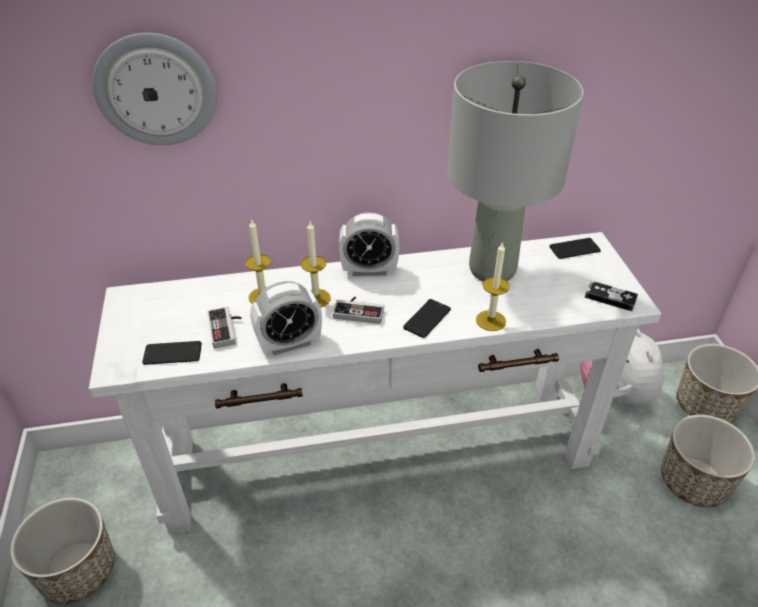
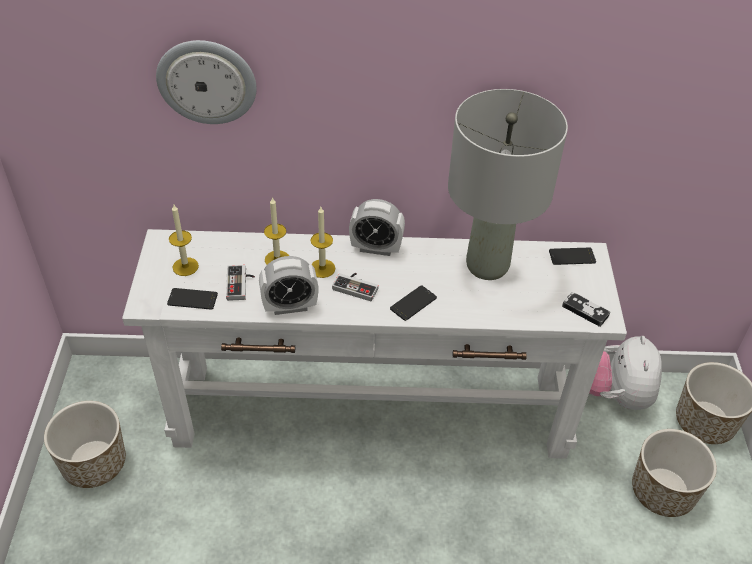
camera: 10 degrees right, 5 degrees up
(490, 320) = (468, 314): candle -> candle (185, 266)

